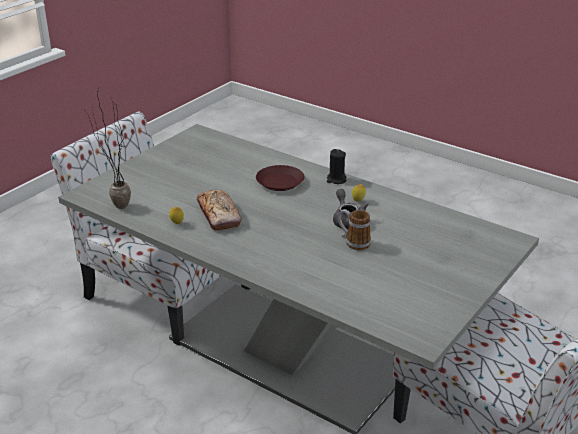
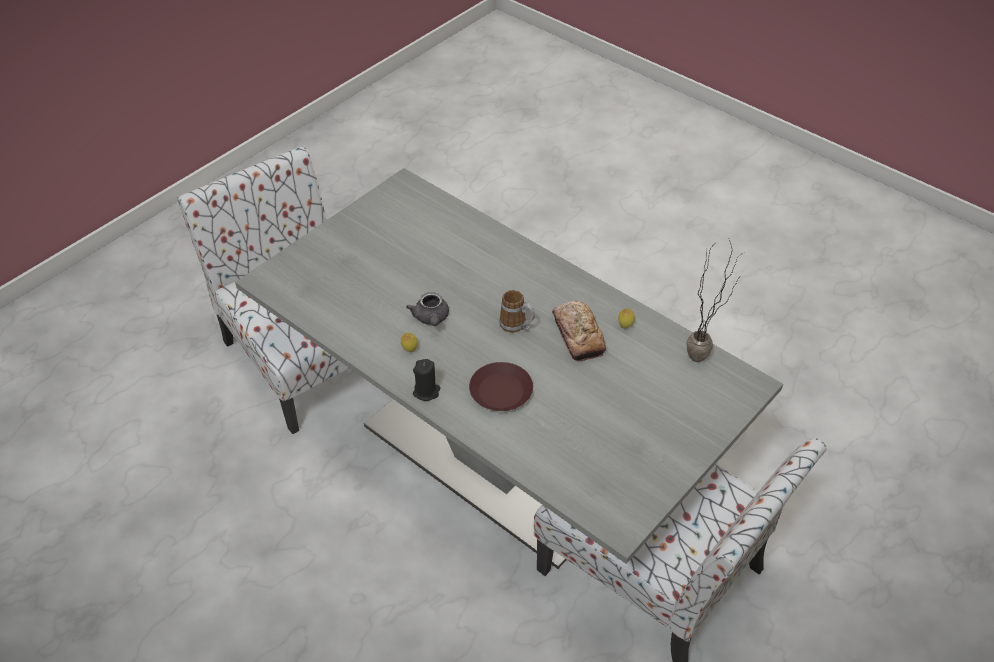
camera: 175 degrees left, 15 degrees up
(353, 242) = (433, 287): mug -> mug (517, 326)

